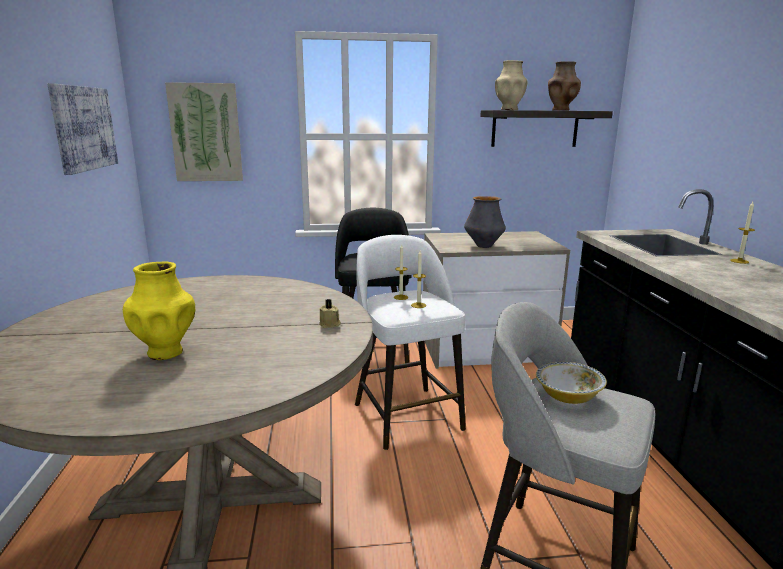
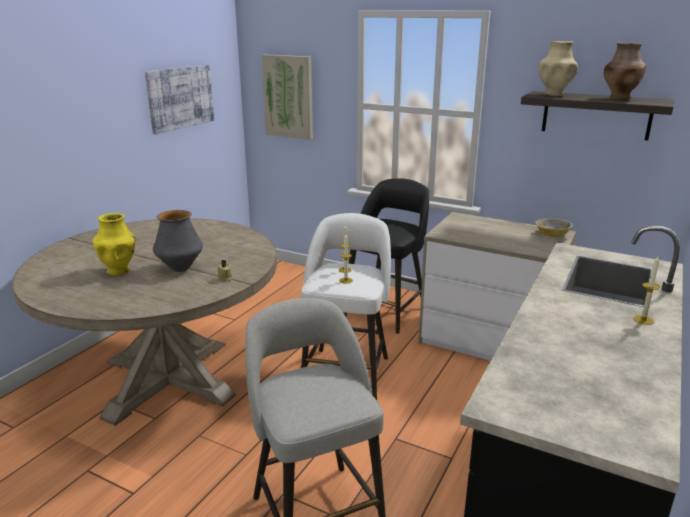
camera: 35 degrees right, 5 degrees up
(483, 246) = (478, 237): vase -> vase (180, 268)
(568, 397) = (316, 383): bowl -> bowl (552, 235)

